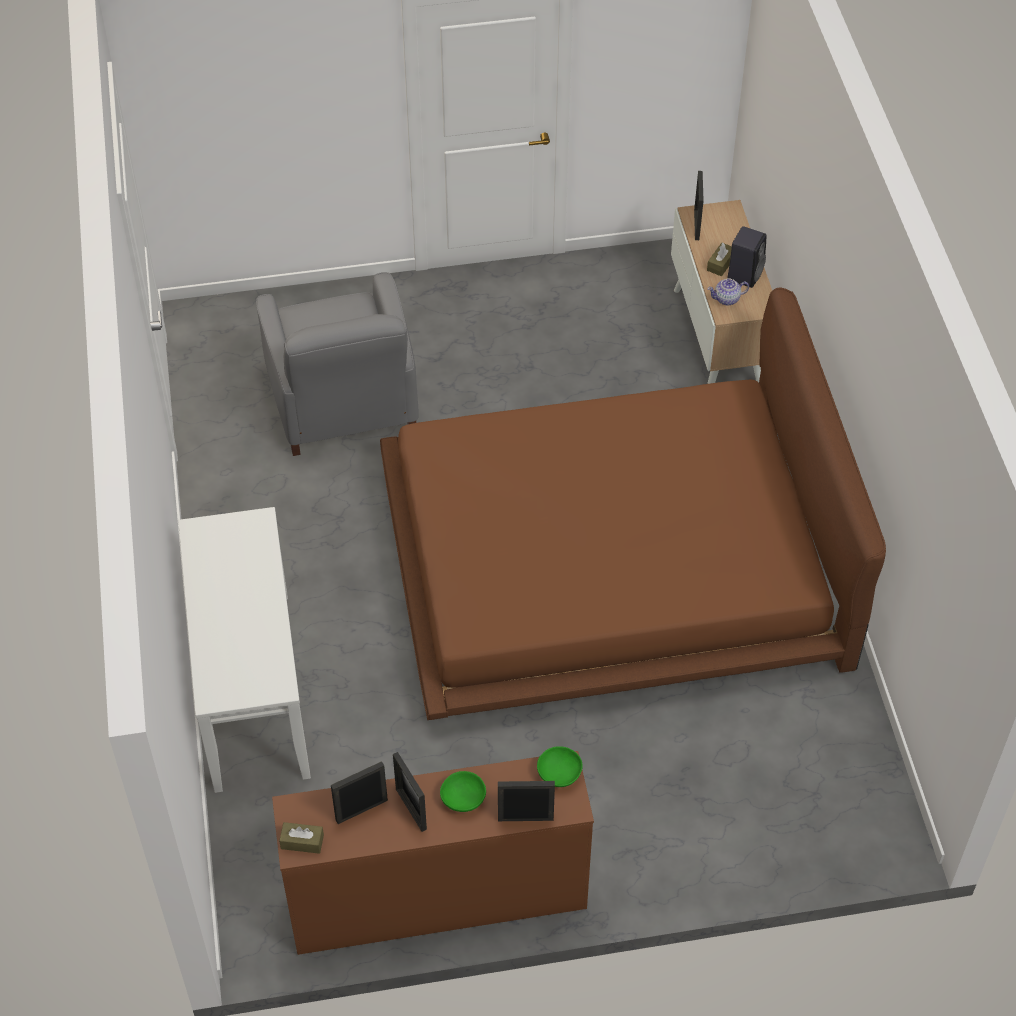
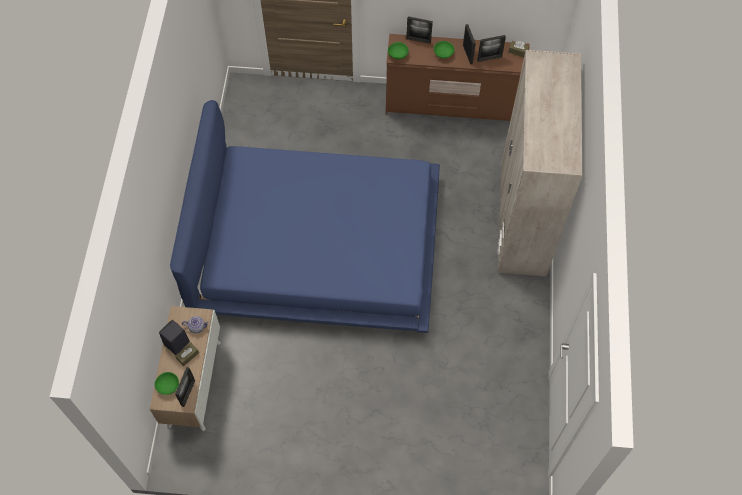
camera: 165 degrees left, 10 degrees up
(251, 689) = (522, 219): white console table -> beige wardrobe
(343, 401) = (441, 391): grey armchair -> none
(613, 563) = (316, 245): brown bed -> blue bed
(729, 227) = (168, 385): none -> green bowl

